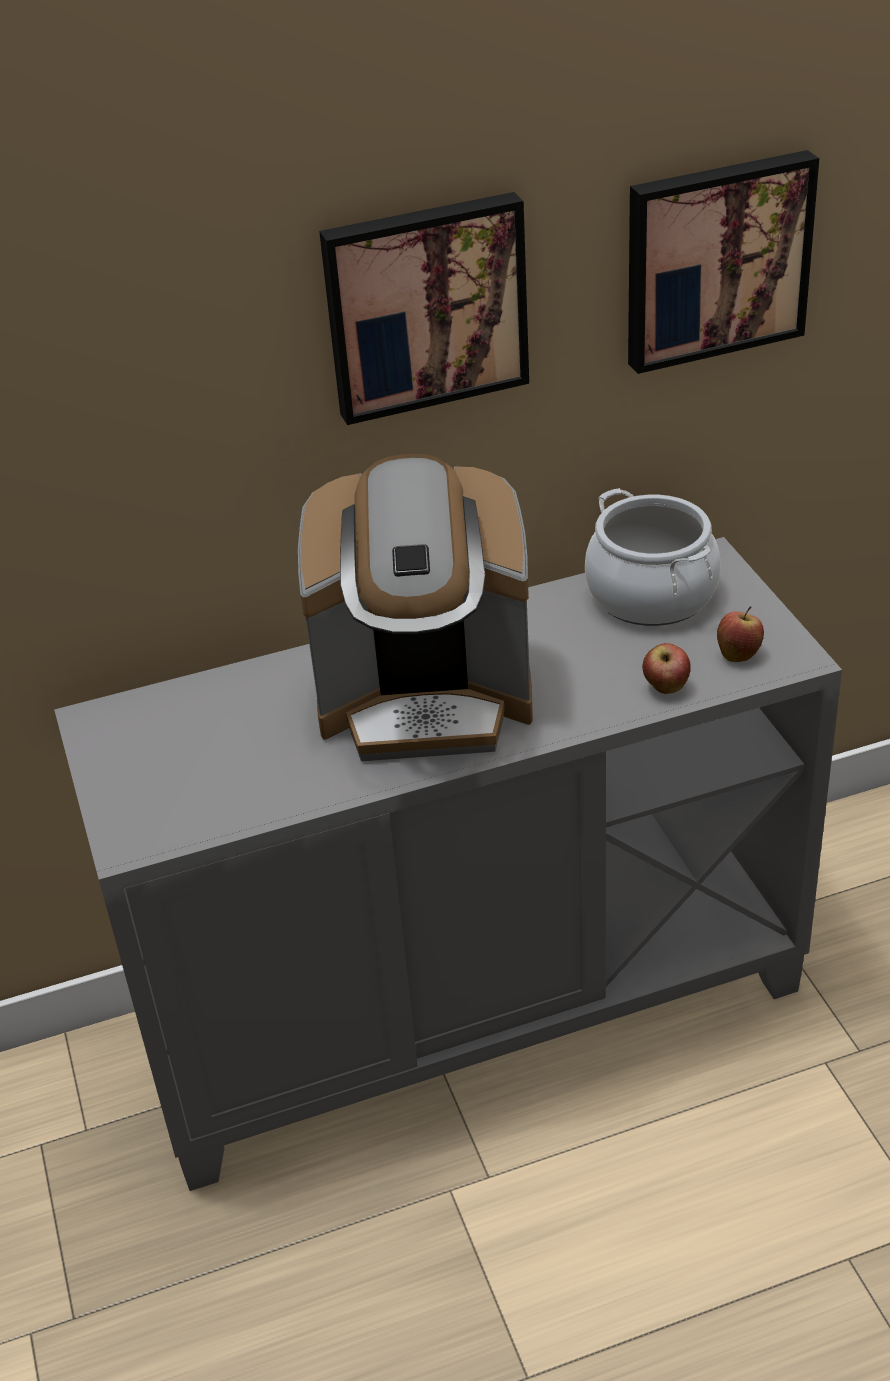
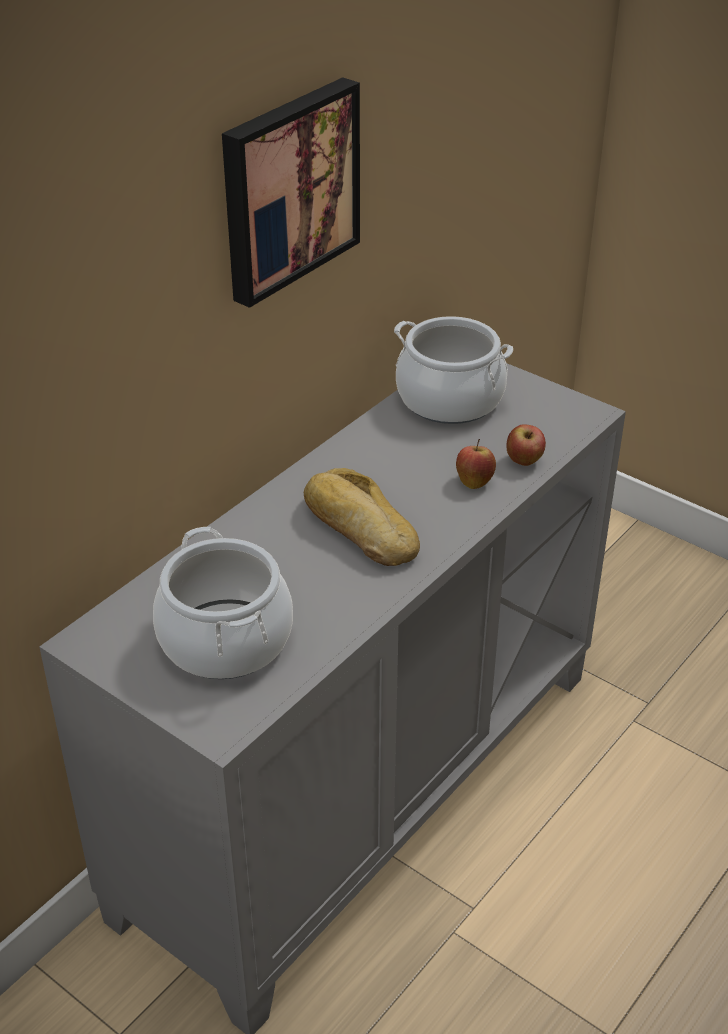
camera: 35 degrees left, 0 degrees up
(207, 763) = (226, 639): none -> cooking pot
(426, 700) = (358, 529): coffee machine -> bread
(715, 259) = (453, 115): picture -> none
(738, 654) = (550, 422): apple -> apple (474, 481)

